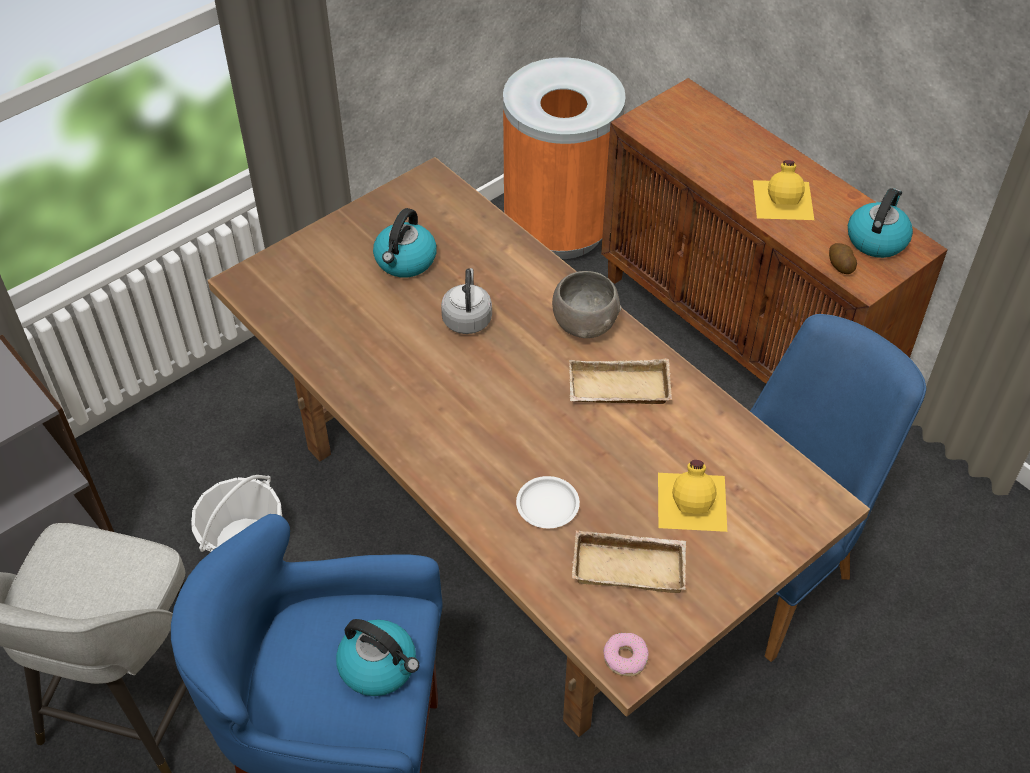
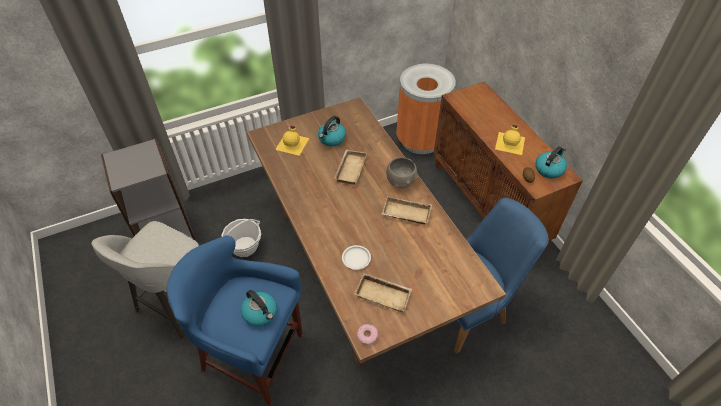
camera: 15 degrees right, 0 degrees up
(467, 318) = (350, 169): grey kettle -> beige tray
(693, 500) = (423, 271): yellow bottle -> yellow bottle (293, 143)

